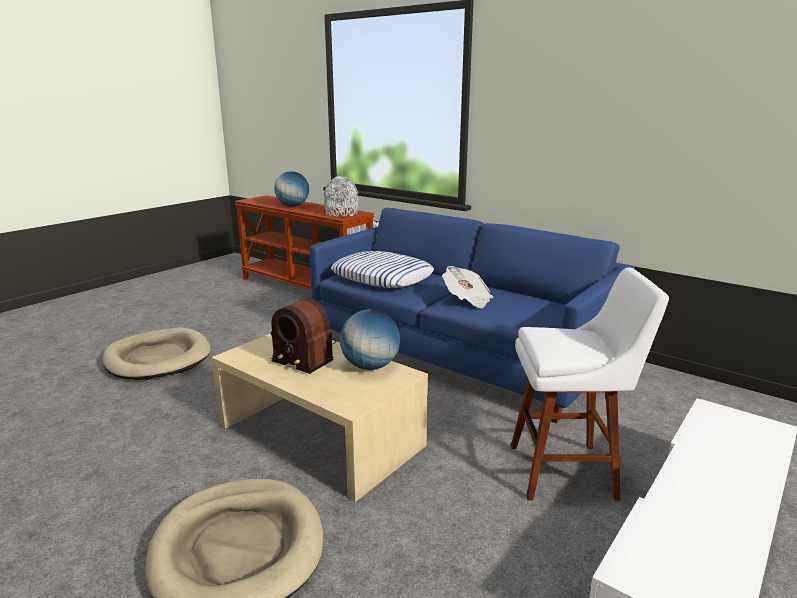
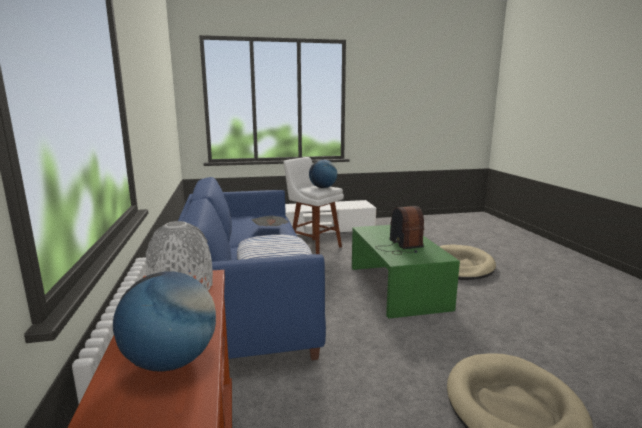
camera: 140 degrees left, 5 degrees down
(321, 435) = (396, 287): beige coffee table -> green coffee table
(370, 366) = (373, 234): globe -> globe (323, 188)

